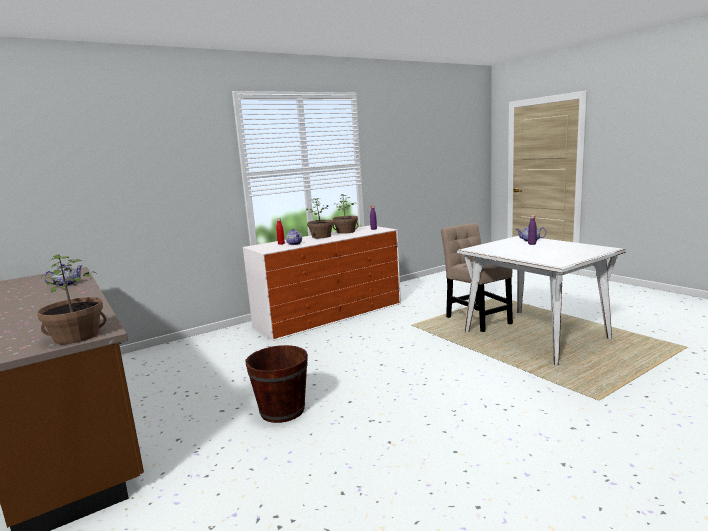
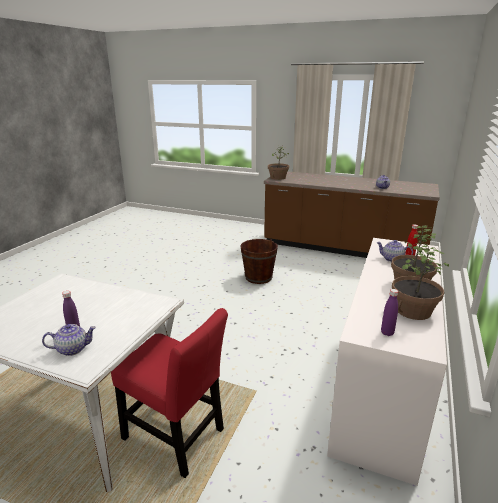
camera: 145 degrees right, 10 degrees up
(476, 319) = (177, 437): beige chair -> red chair

